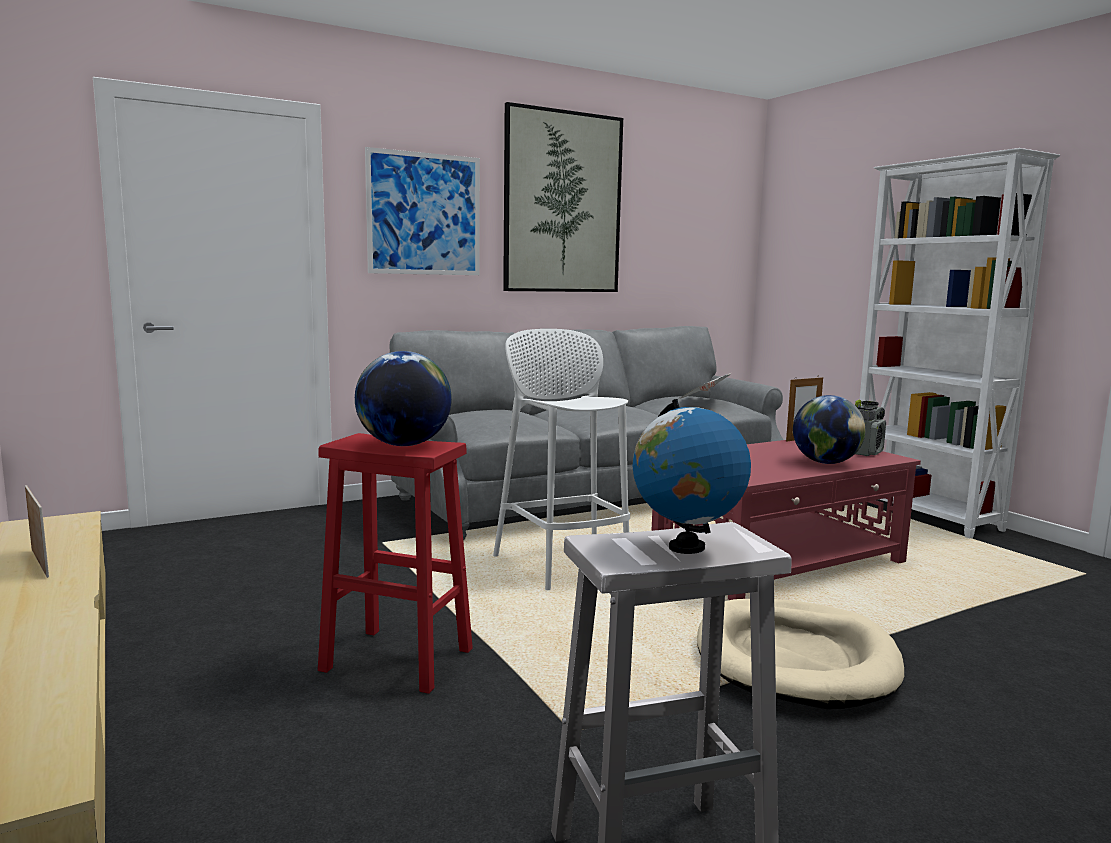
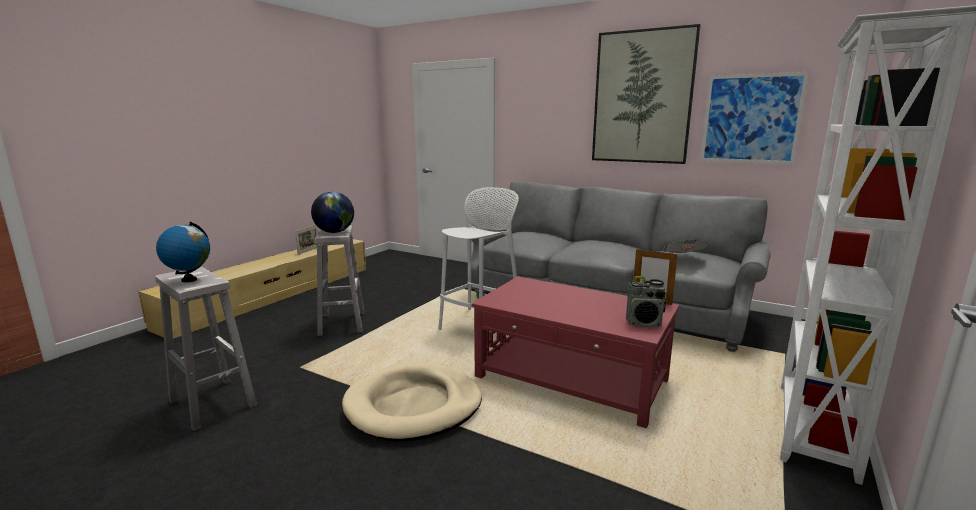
camera: 60 degrees right, 5 degrees up
(400, 659) = (342, 324): red stool -> white stool
(424, 214) = (545, 112): picture -> picture (751, 119)
(825, 462) = (578, 315): globe -> none

